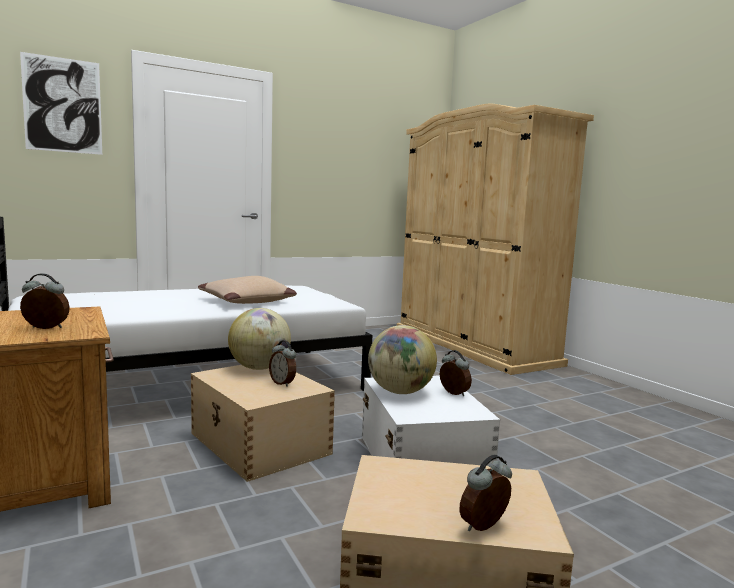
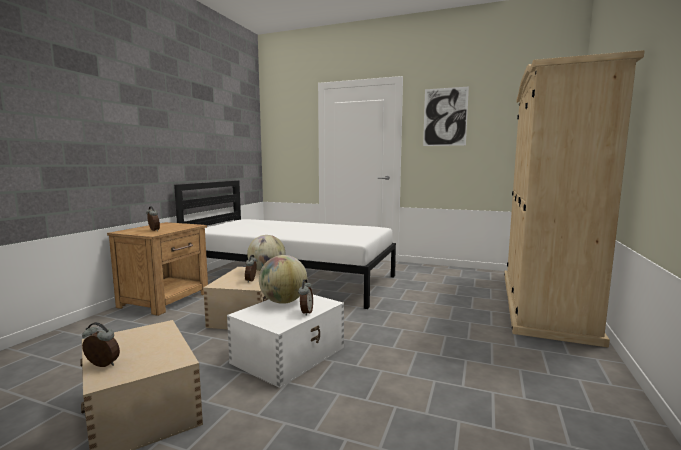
camera: 50 degrees right, 0 degrees up
(63, 105) = (287, 120): picture -> picture (445, 117)
(247, 301) = (311, 233): beige pillow -> none

